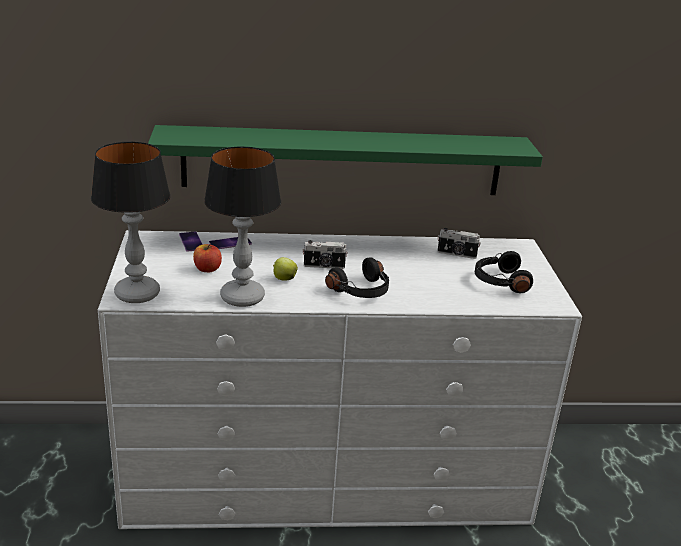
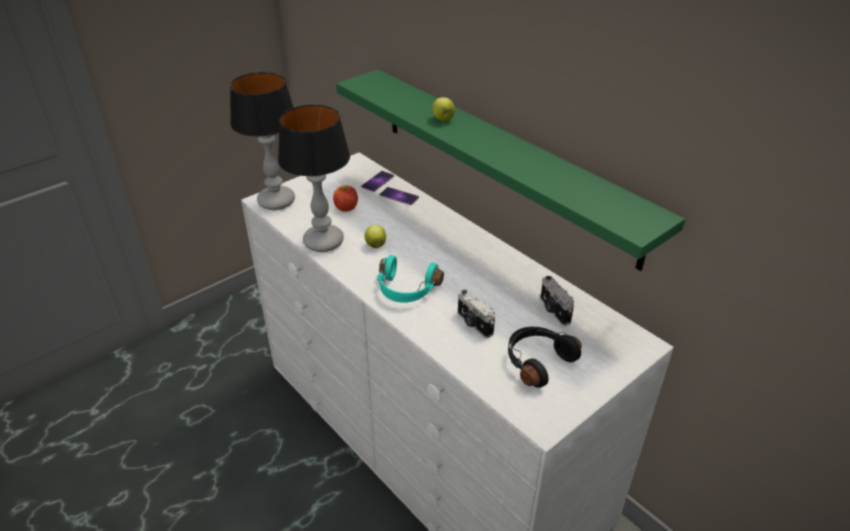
camera: 55 degrees right, 10 degrees up
(293, 138) = (443, 119): none -> apple
(324, 266) = (422, 252): camera -> camera (473, 324)
(362, 291) = (406, 290): black headphones -> turquoise headphones

